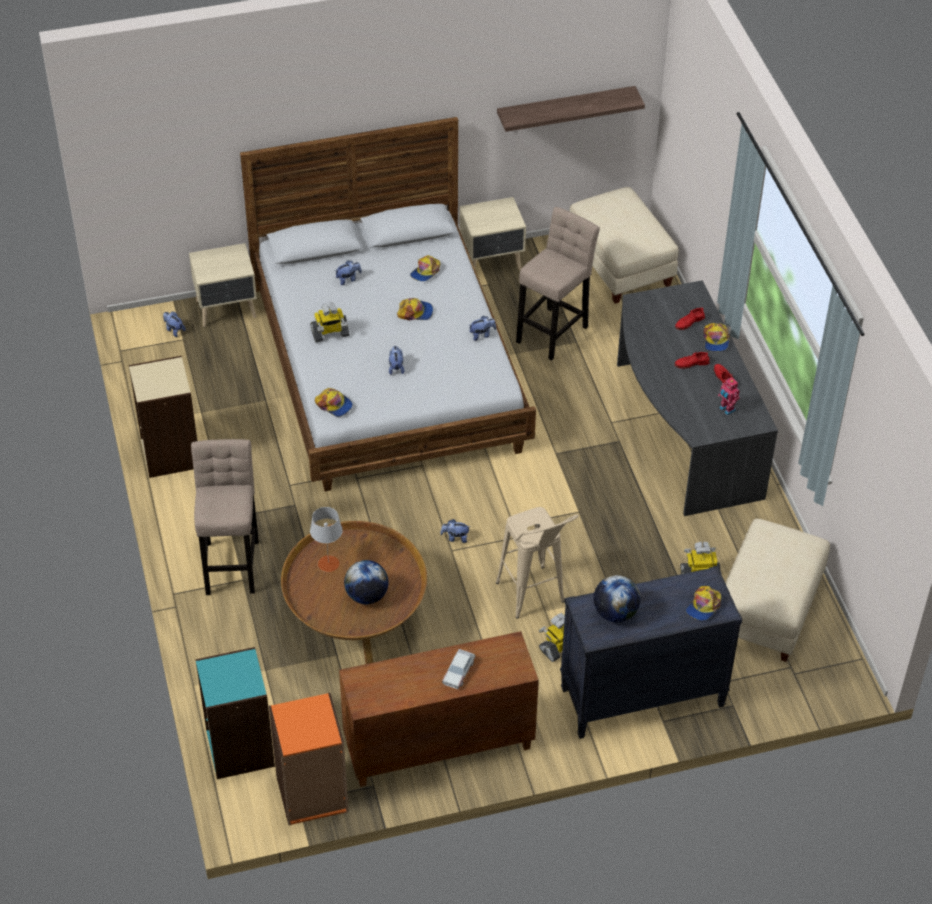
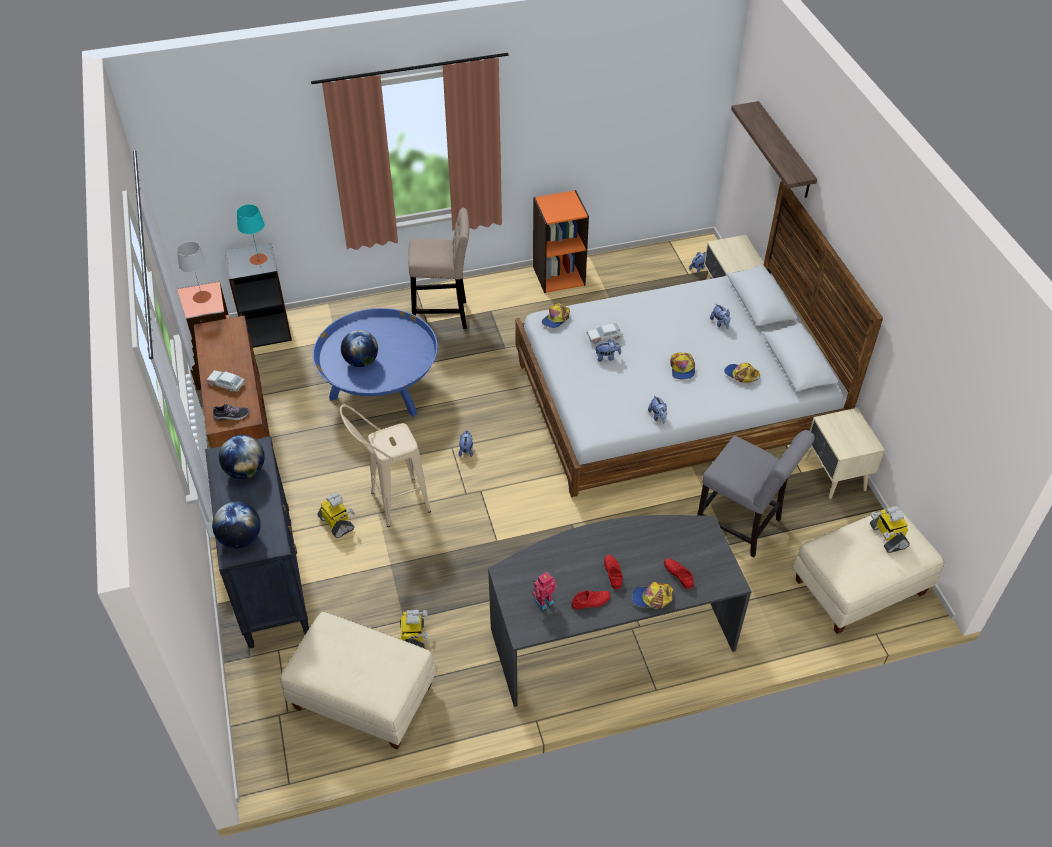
camera: 90 degrees right, 0 degrees up
(169, 453) = (558, 275): beige bookcase -> orange bookcase
(229, 668) = (258, 259): none -> turquoise table lamp
(239, 748) = (266, 329): turquoise bookcase -> black bookcase
(328, 563) = (397, 338): grey table lamp -> grey table lamp (202, 297)
(330, 333) = (645, 313): toy robot -> toy robot (887, 536)
(356, 619) = (380, 388): brown coffee table -> blue coffee table
(366, 366) = (604, 336): none -> toy car
(509, 660) = (232, 416): none -> shoe
(554, 331) = (742, 525): beige stool -> grey chair
(565, 109) = (944, 417): shelf -> shelf (784, 151)
(703, 606) = (241, 539): cap -> globe

